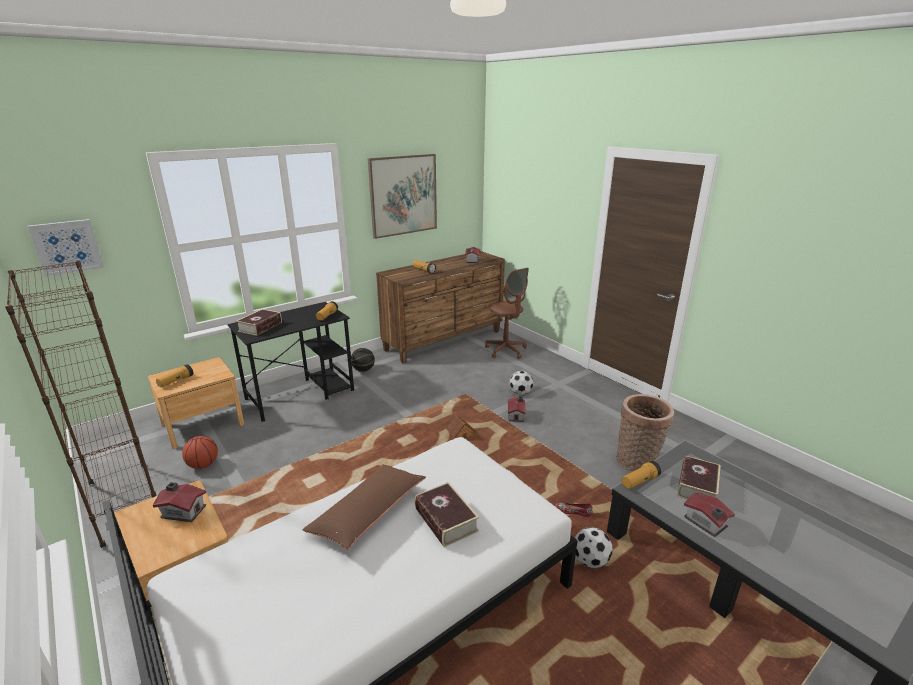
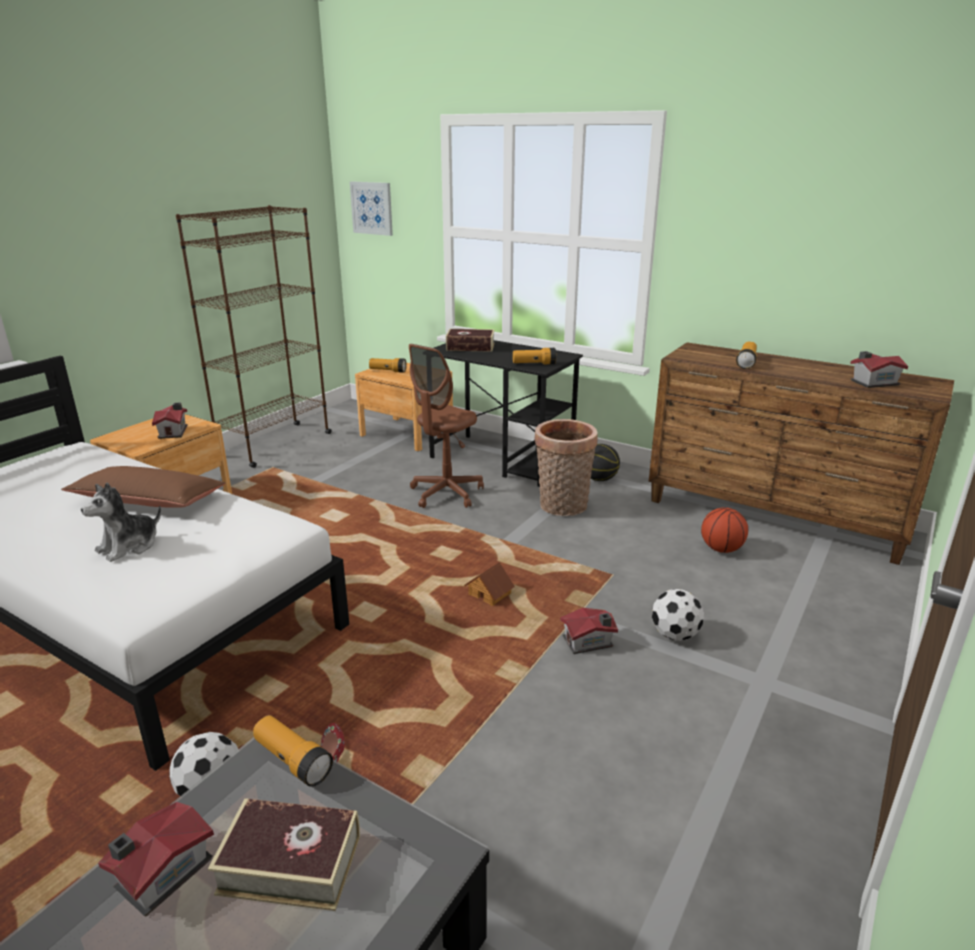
camera: 70 degrees right, 0 degrees up
(203, 465) = (340, 455): basketball -> basketball (721, 549)
(403, 195) = (778, 217): picture -> none
(446, 520) = (129, 546): book -> plush toy
(506, 350) = (826, 588): brown office chair -> brown office chair (446, 493)
(638, 462) = (529, 851): basket -> basket (562, 507)

